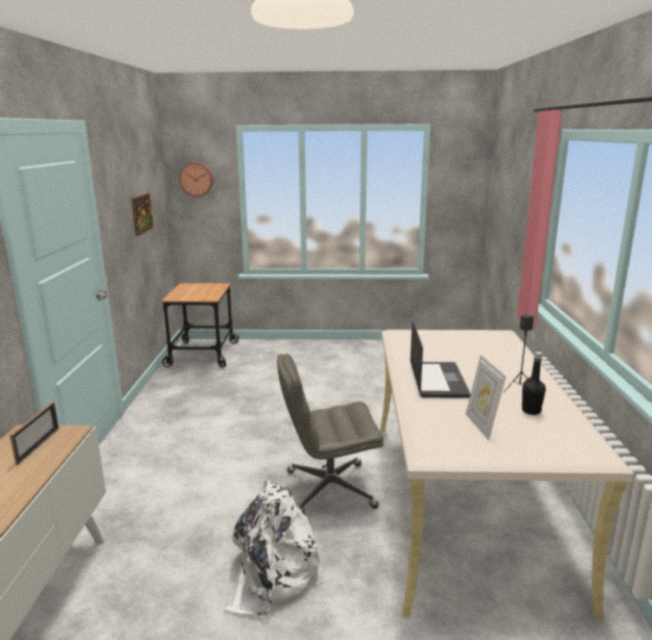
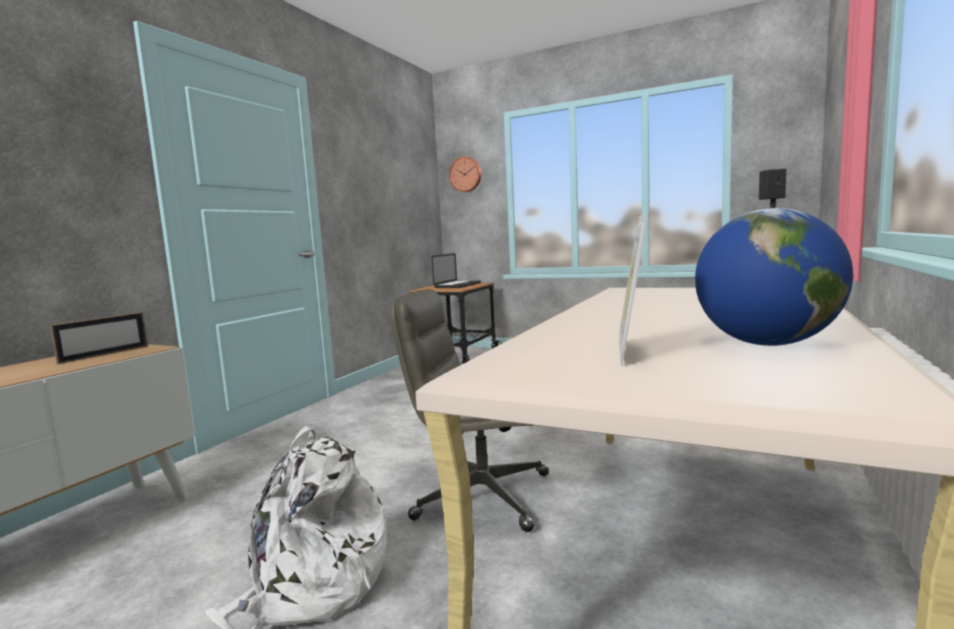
camera: 25 degrees right, 10 degrees down
(141, 214) = (393, 197): picture -> none
(437, 381) = (619, 316): laptop -> laptop (457, 285)
(531, 411) = (766, 344): black bottle -> globe

